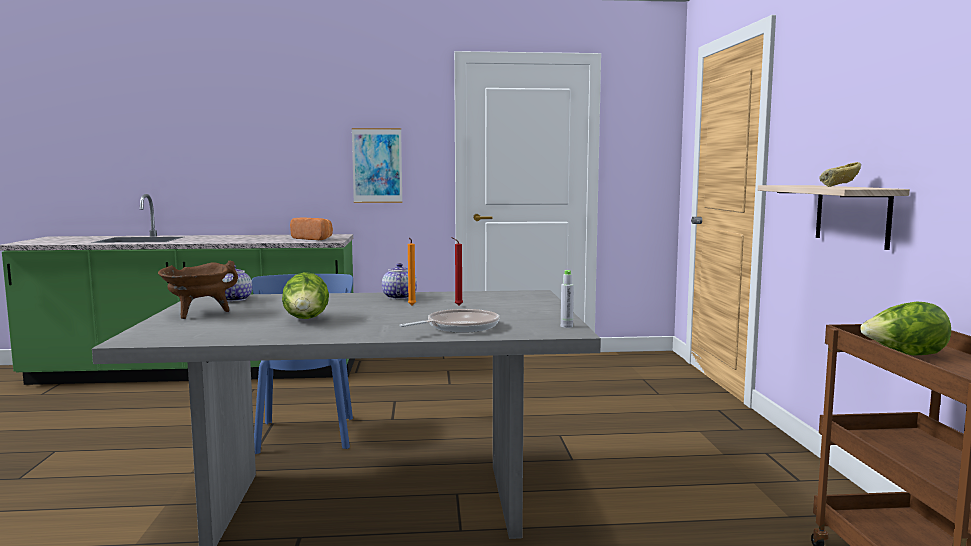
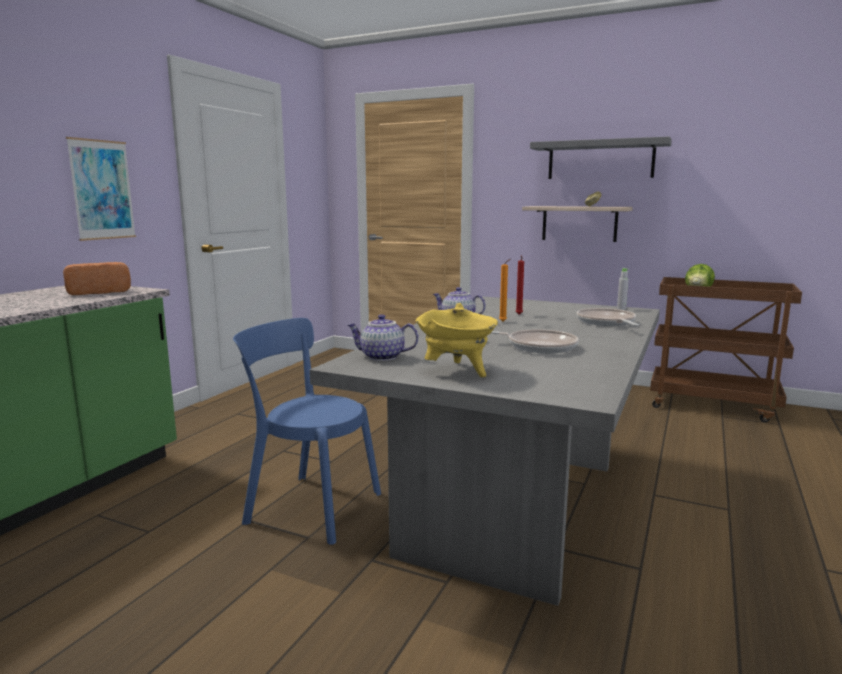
camera: 60 degrees left, 5 degrees up
(198, 314) = (457, 372): brown cooking pot -> yellow cooking pot
(306, 320) = (537, 346): lettuce -> frying pan
(877, 109) = (600, 160): none -> grey shelf

